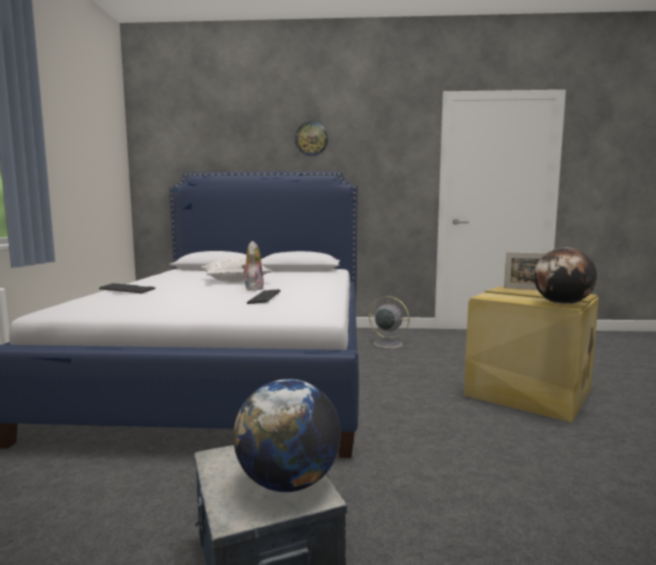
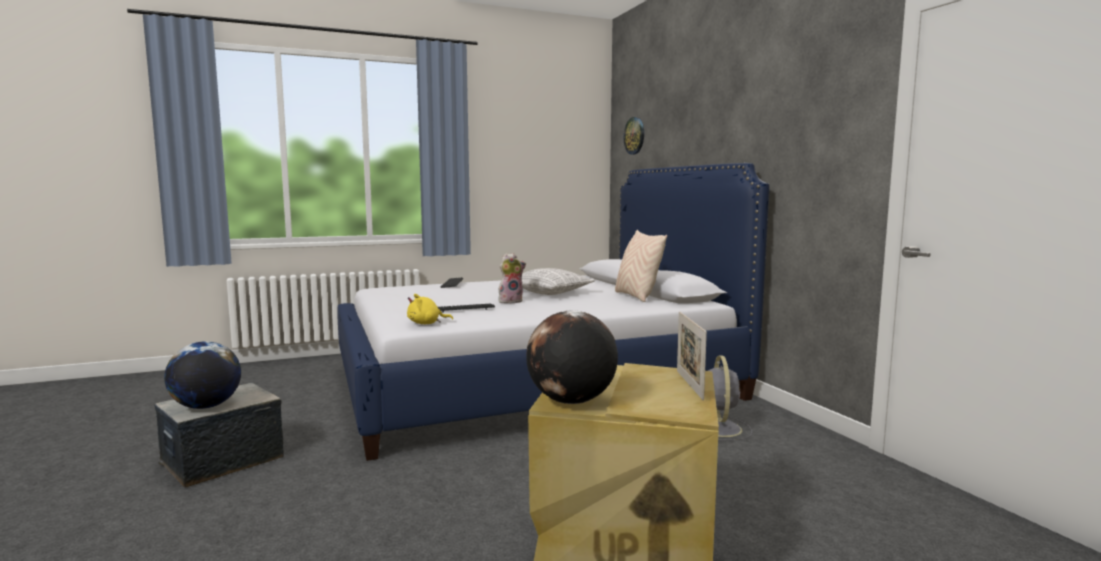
camera: 65 degrees right, 0 degrees up
(292, 272) = (637, 296): none -> beige pillow
(311, 139) = (733, 117): wall clock -> wall clock (634, 136)
(313, 308) = (426, 323): none -> yellow plush toy

